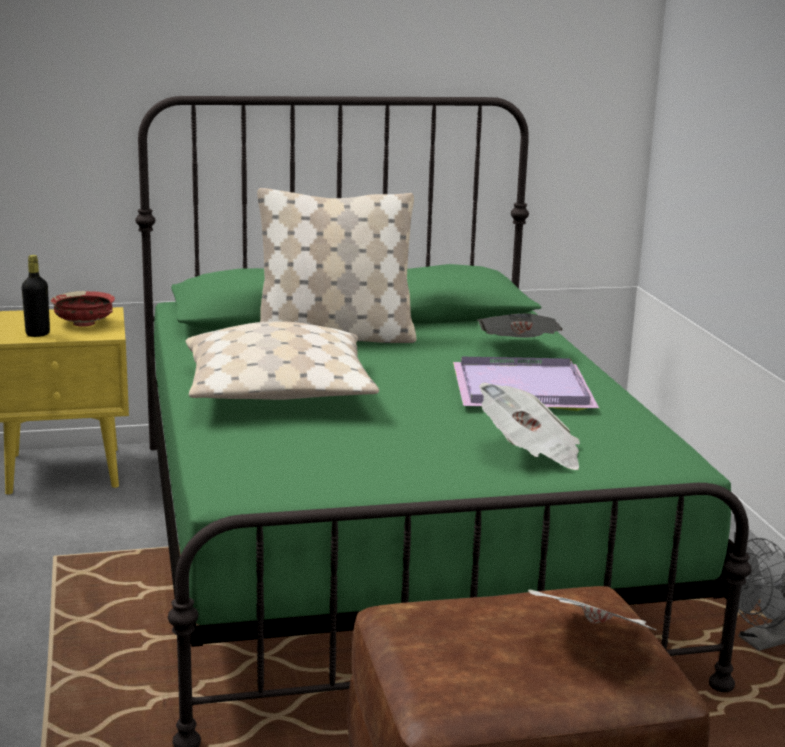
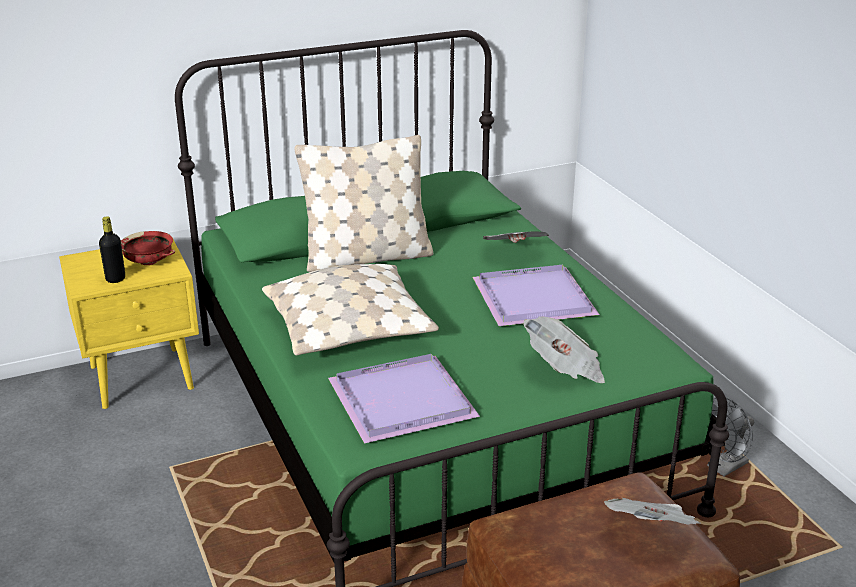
camera: 10 degrees left, 10 degrees up
(309, 459) = (403, 399): none -> purple tray

